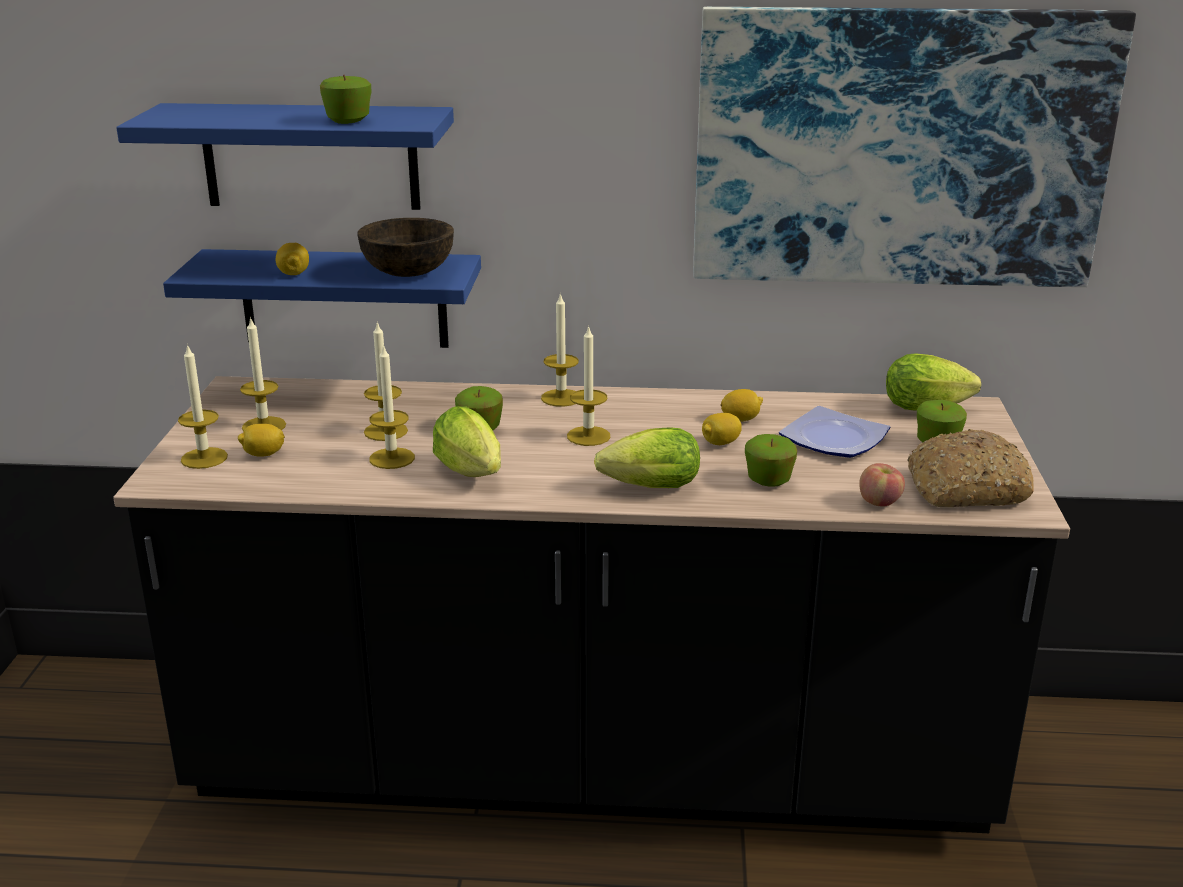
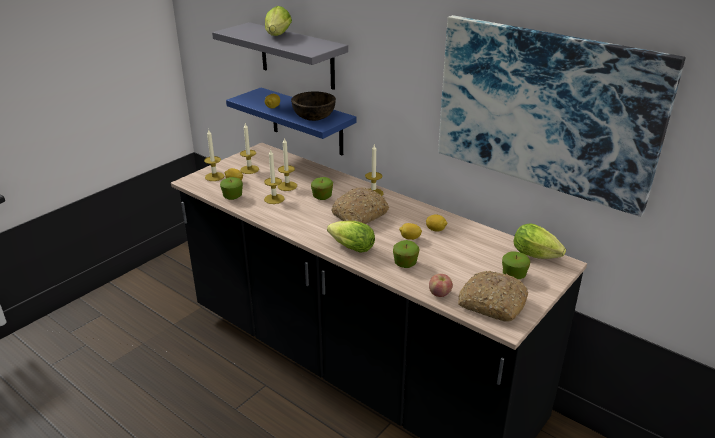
camera: 35 degrees right, 5 degrees up
(310, 156) = (297, 56): blue shelf -> grey shelf
(348, 120) = (292, 45): apple -> apple (232, 197)
(473, 474) = (293, 216): lettuce -> lettuce (277, 36)
(588, 436) = (359, 215): candle -> bread
(836, 439) = (466, 255): plate -> none

